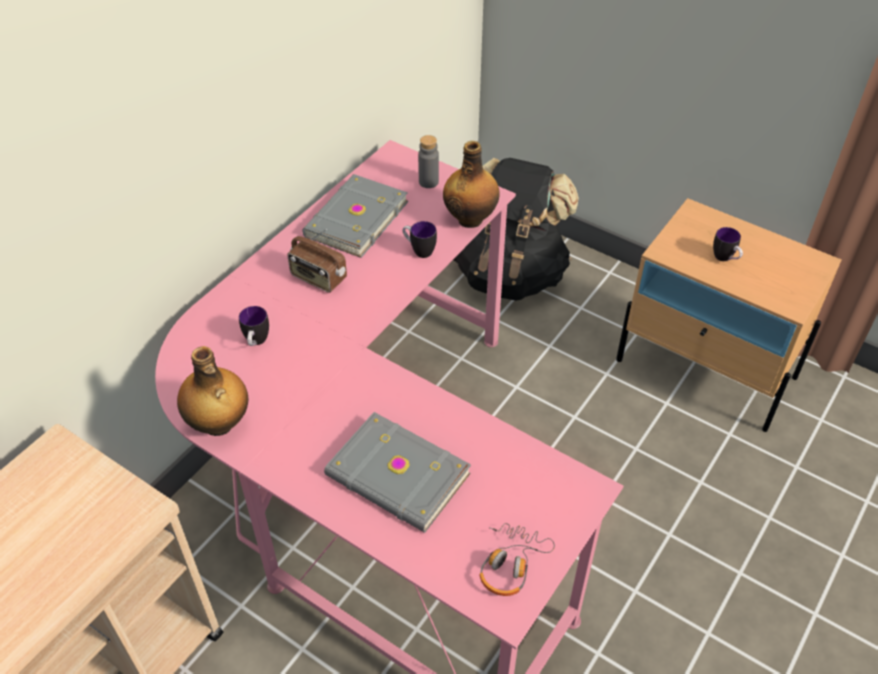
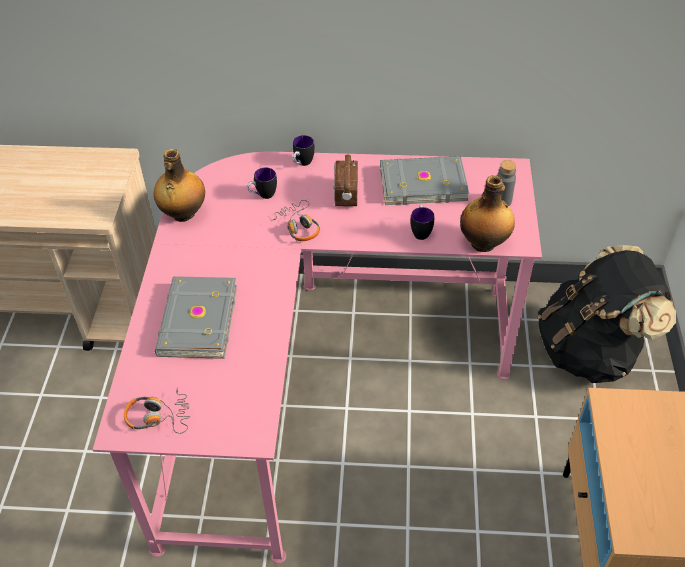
camera: 60 degrees right, 0 degrees up
(331, 334) = (299, 226): none -> headphones
(725, 259) = (644, 454): mug -> mug (302, 164)

